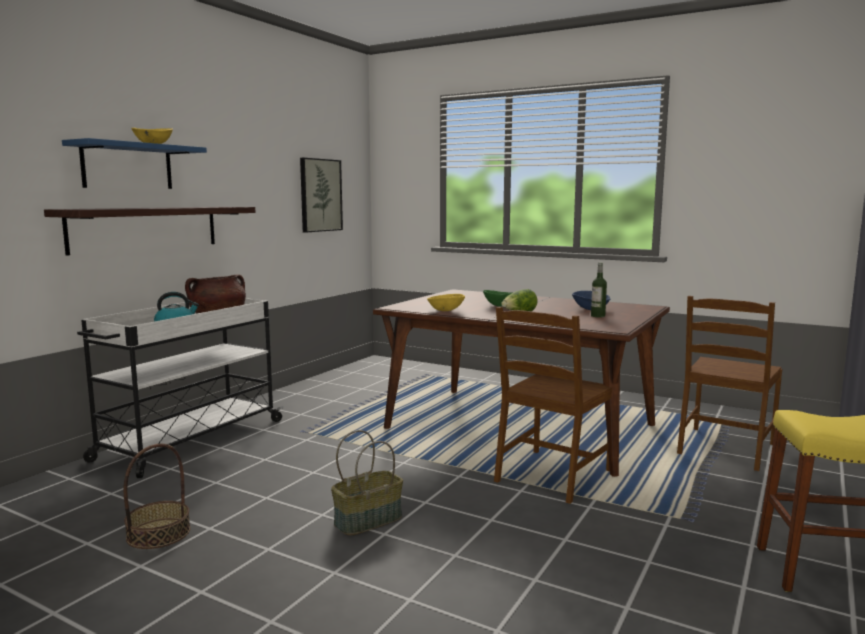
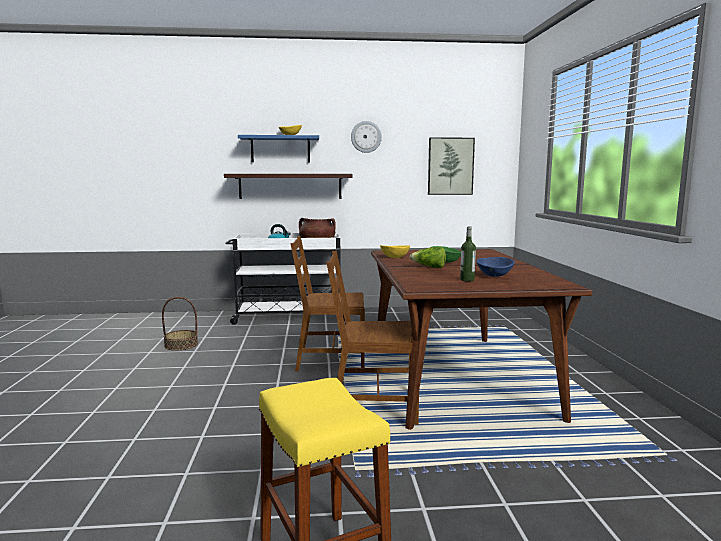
camera: 55 degrees right, 0 degrees up
(237, 152) = (366, 137): none -> wall clock
(368, 520) = (237, 376): basket -> none
(725, 449) = (573, 469): brown chair -> brown chair (330, 360)

